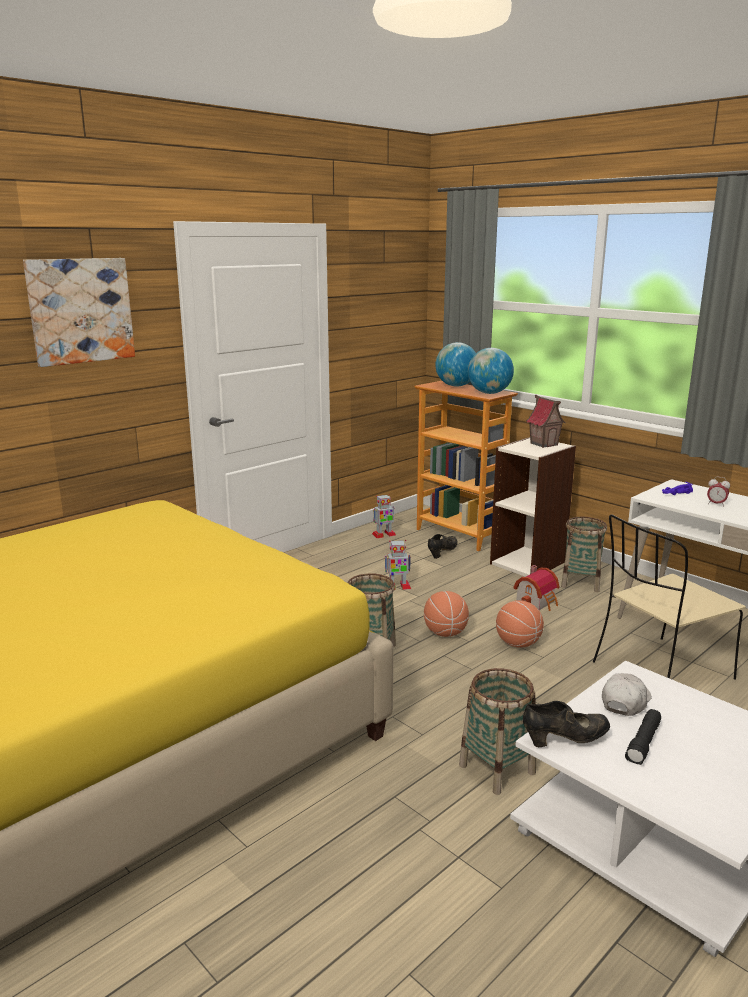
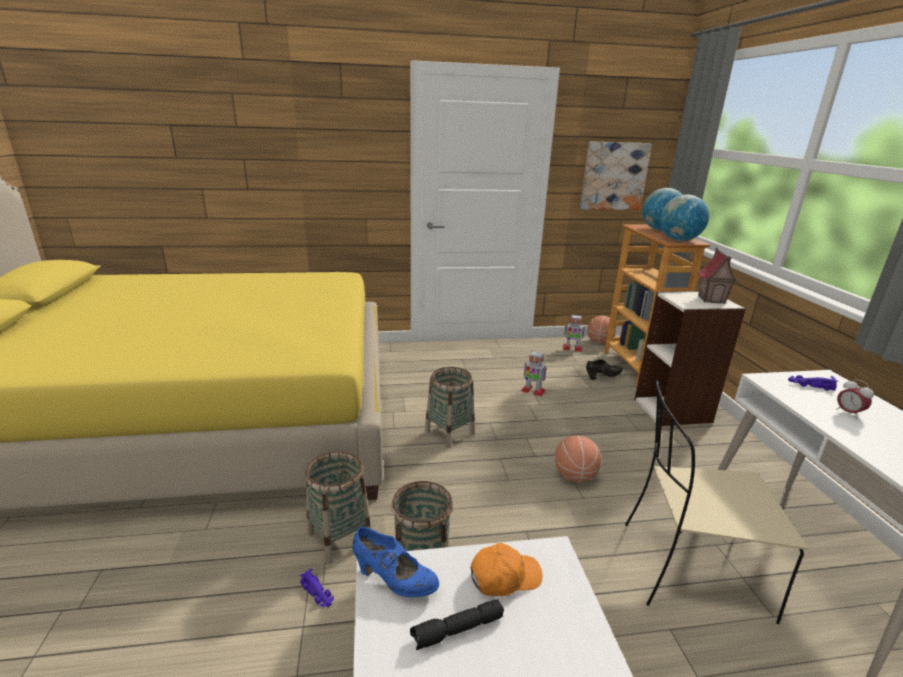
camera: 35 degrees right, 5 degrees up
(80, 310) = (328, 126): picture -> picture (614, 176)
(436, 829) = (318, 593): none -> purple toy car
(445, 633) = (524, 441): basketball -> basketball (599, 341)
(538, 601) = (640, 447): toy house -> none
(565, 740) = (394, 580): black shoe -> blue shoe
(581, 582) = (706, 447): basket -> basket (339, 537)
(625, 701) = (504, 577): white cap -> orange cap

